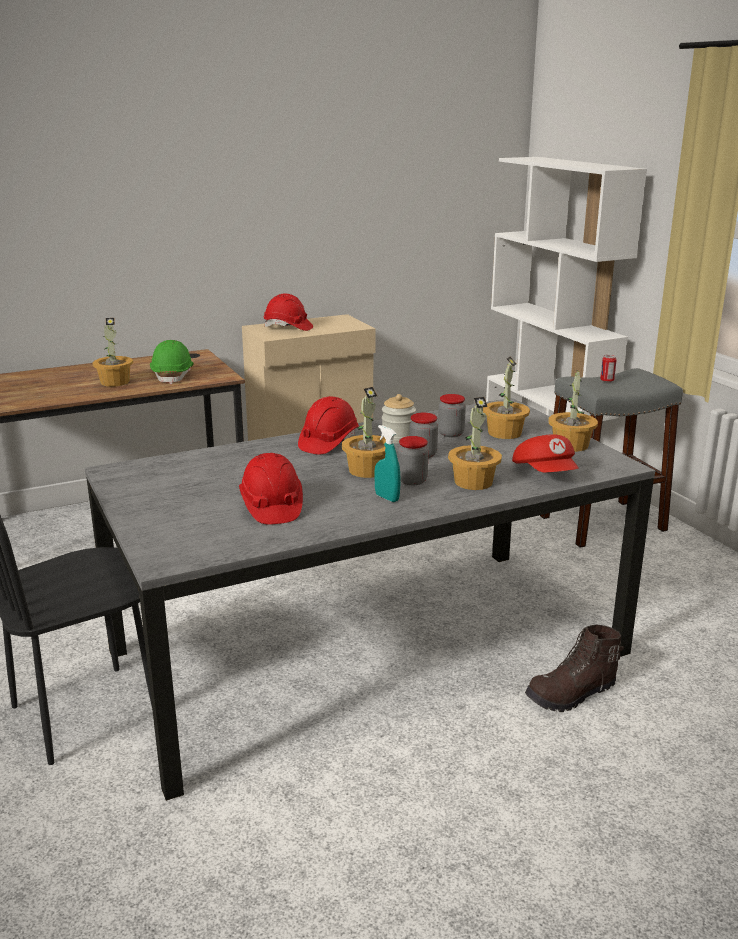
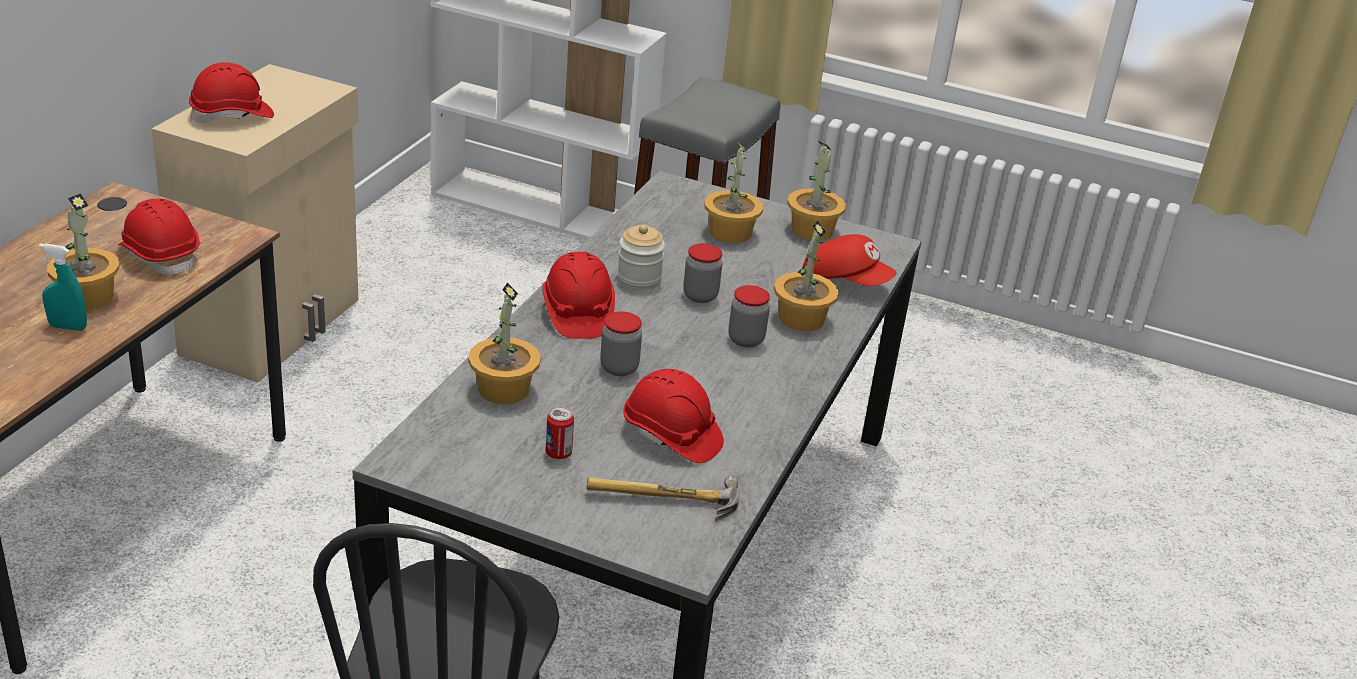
camera: 45 degrees left, 10 degrees up
(173, 376) = (160, 255): green hard hat -> red hard hat
(204, 533) = (664, 503): none -> hammer
(367, 470) = (681, 341): potted plant -> potted plant (502, 389)
(387, 498) = (758, 374): turquoise spray bottle -> turquoise spray bottle (68, 327)
(451, 433) = (681, 252): jar -> jar (619, 368)
(572, 695) = (883, 508): brown boot -> none
(607, 380) = (700, 108): can -> can (558, 453)

